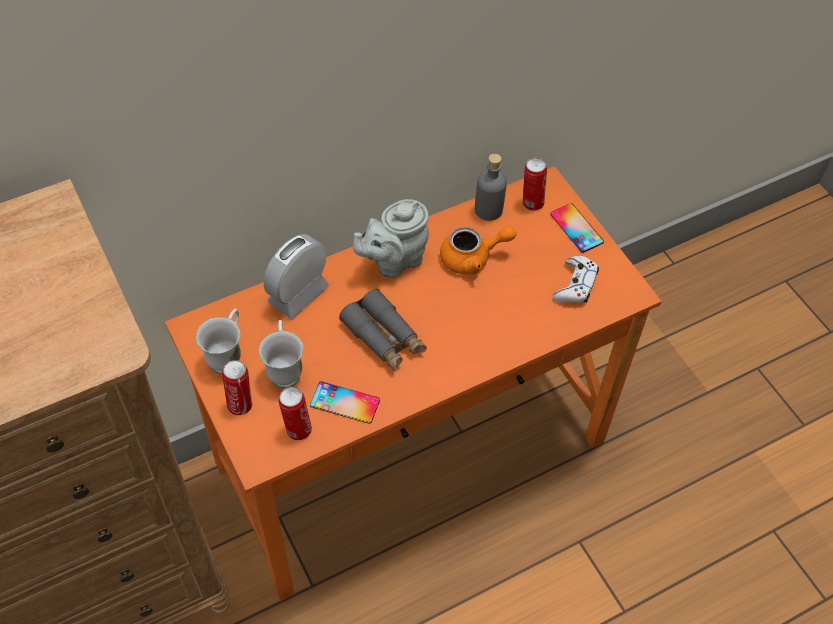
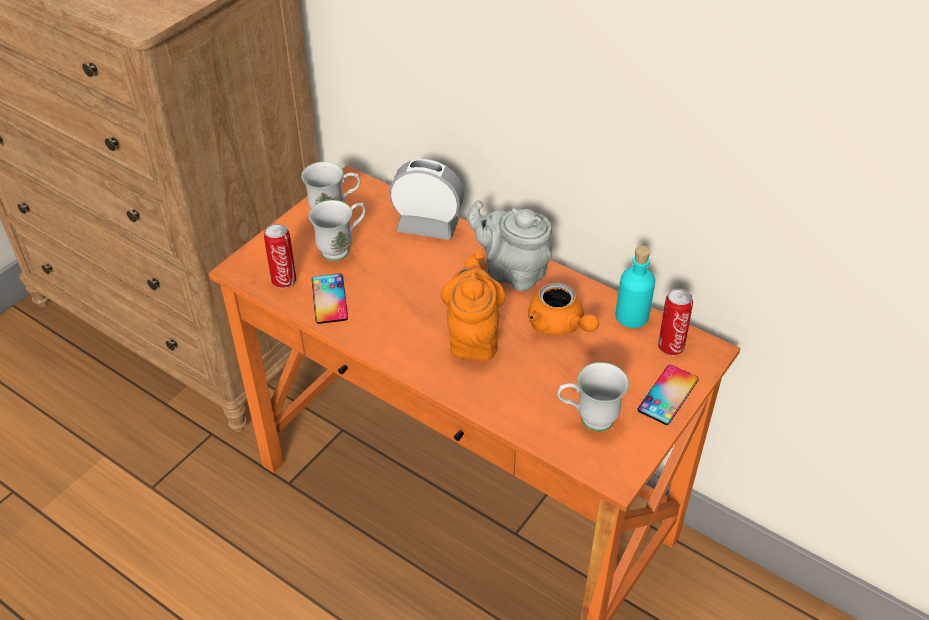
camera: 65 degrees right, 10 degrees down
(241, 404) = (290, 237): can -> none
(384, 337) = (418, 298): grey binoculars -> none
(452, 319) = (473, 337): none -> orange teapot
(488, 210) = (631, 316): grey bottle -> turquoise bottle
(575, 285) = (588, 419): white game controller -> white mug

